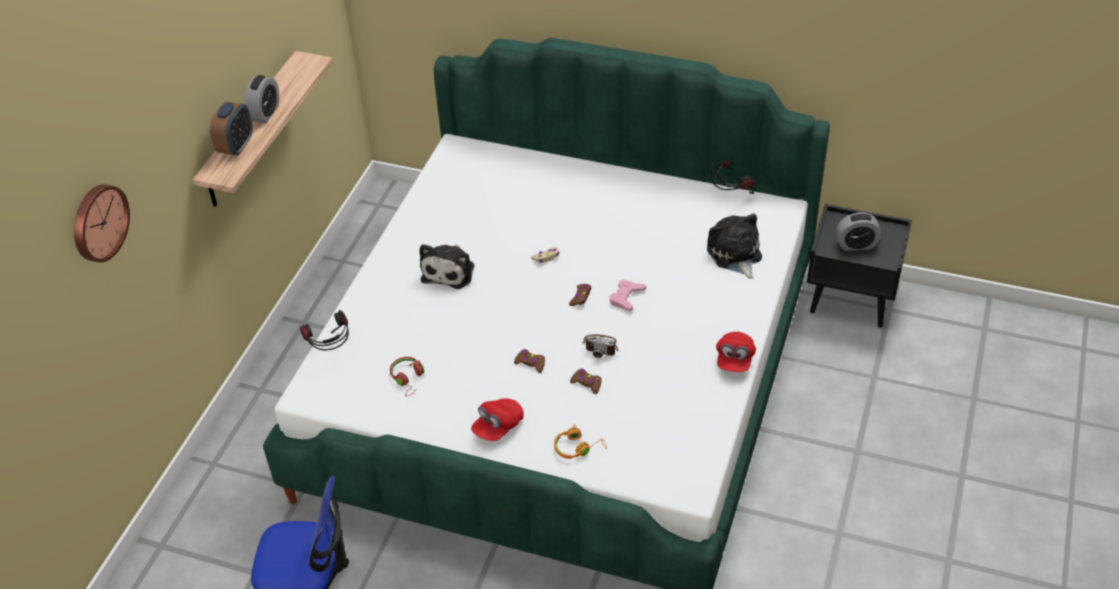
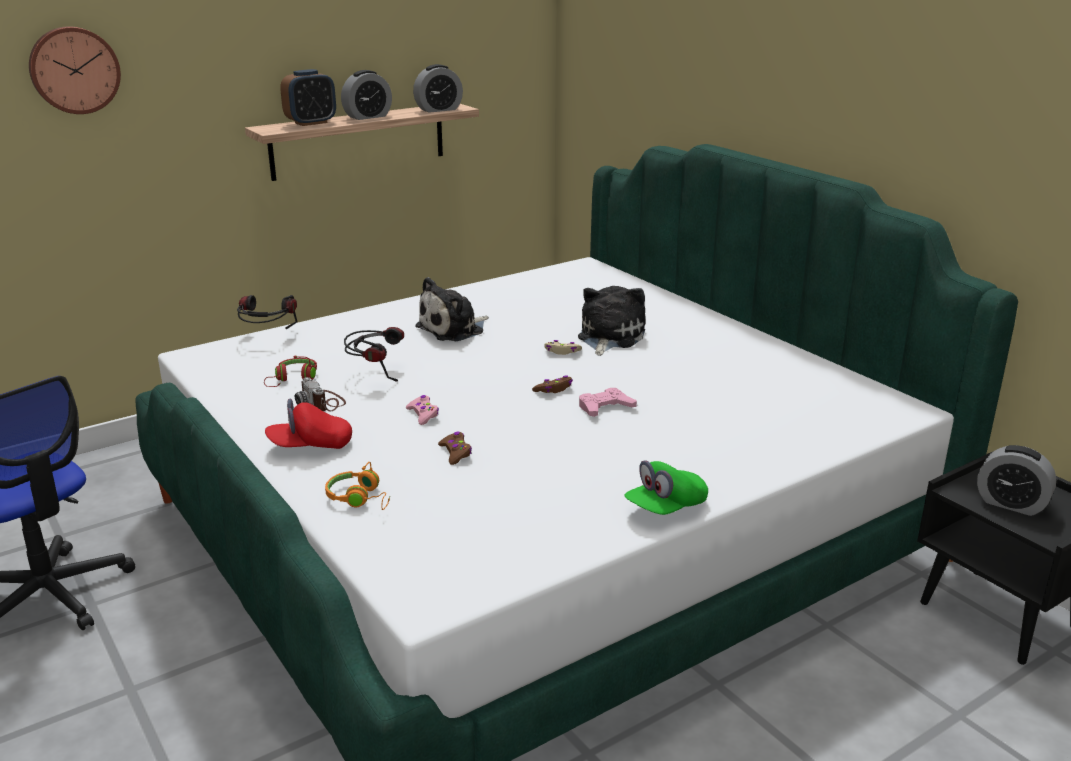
camera: 35 degrees right, 20 degrees down
(303, 73) = (438, 109): none -> alarm clock
(530, 363) = (423, 414): brown game controller -> pink game controller
(601, 346) = (518, 432): camera -> camera (322, 403)
(729, 193) = (848, 376): headphones -> headphones (375, 374)
(734, 360) = (665, 507): red cap -> green cap
(735, 254) = (790, 422): plush toy -> plush toy (609, 337)

